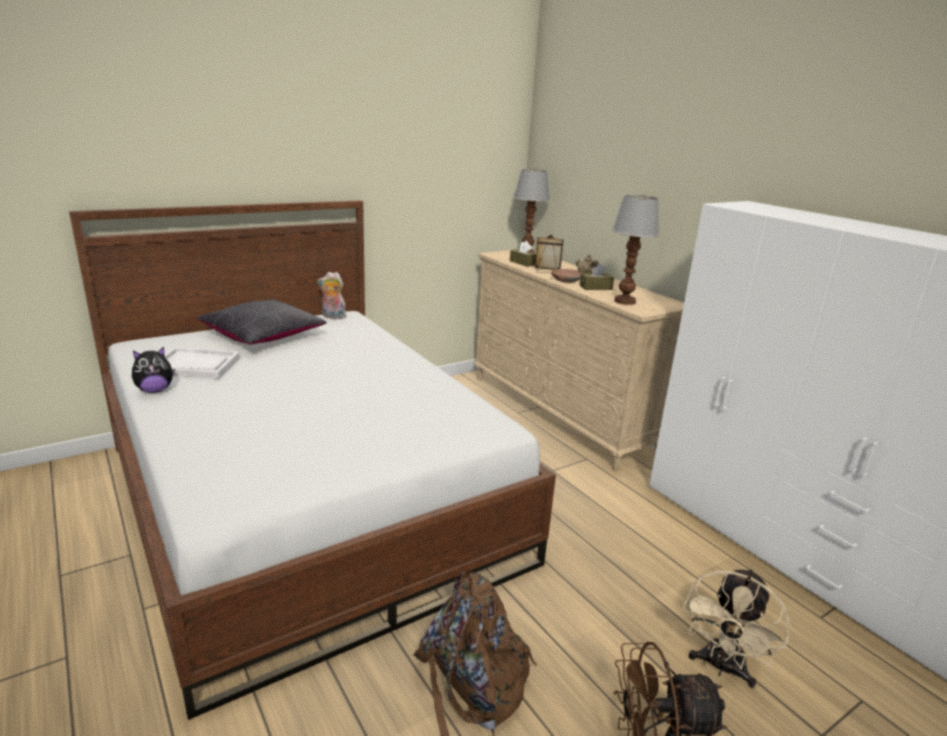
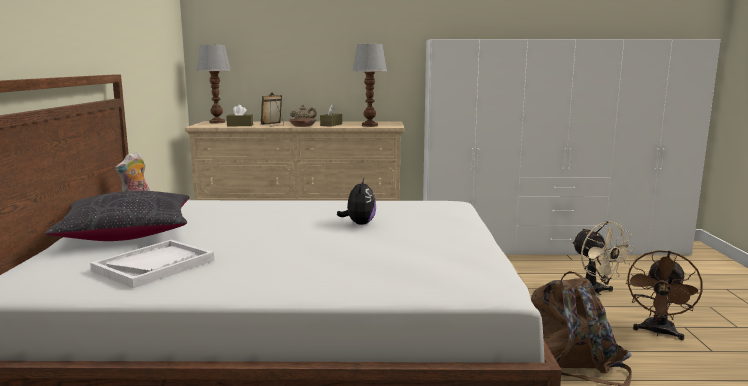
camera: 55 degrees left, 10 degrees down
(155, 390) = (192, 288): plush toy -> plush toy (359, 223)

